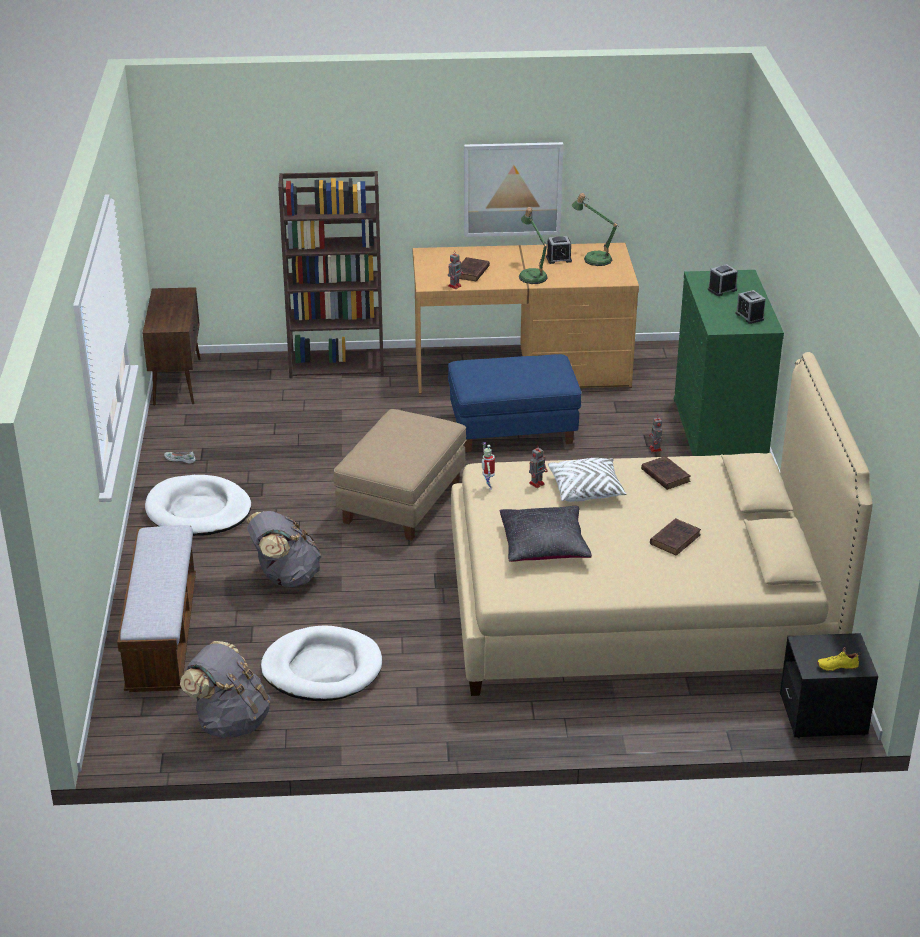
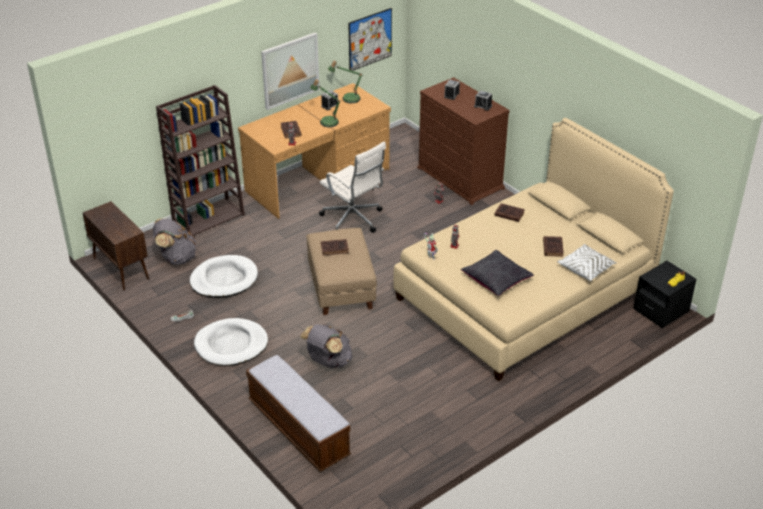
camera: 35 degrees left, 5 degrees up
(230, 722) = (394, 459): grey backpack -> grey backpack (176, 258)
(322, 669) = (408, 404): white dog bed -> white dog bed (224, 279)
(397, 435) = (335, 248): none -> brown book
(512, 429) = (353, 219): blue ottoman -> white office chair
(586, 489) = (481, 238): white pillow -> white pillow (586, 268)
(665, 183) = (370, 39): none -> picture
(720, 432) = (460, 178): green dresser -> brown dresser

